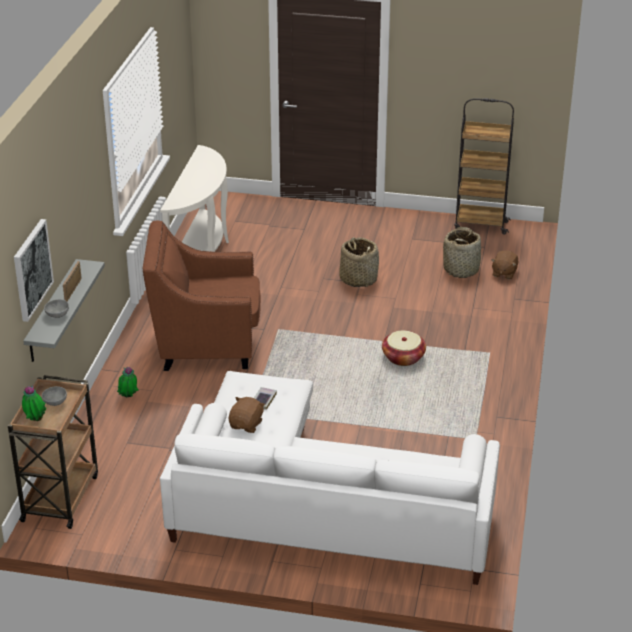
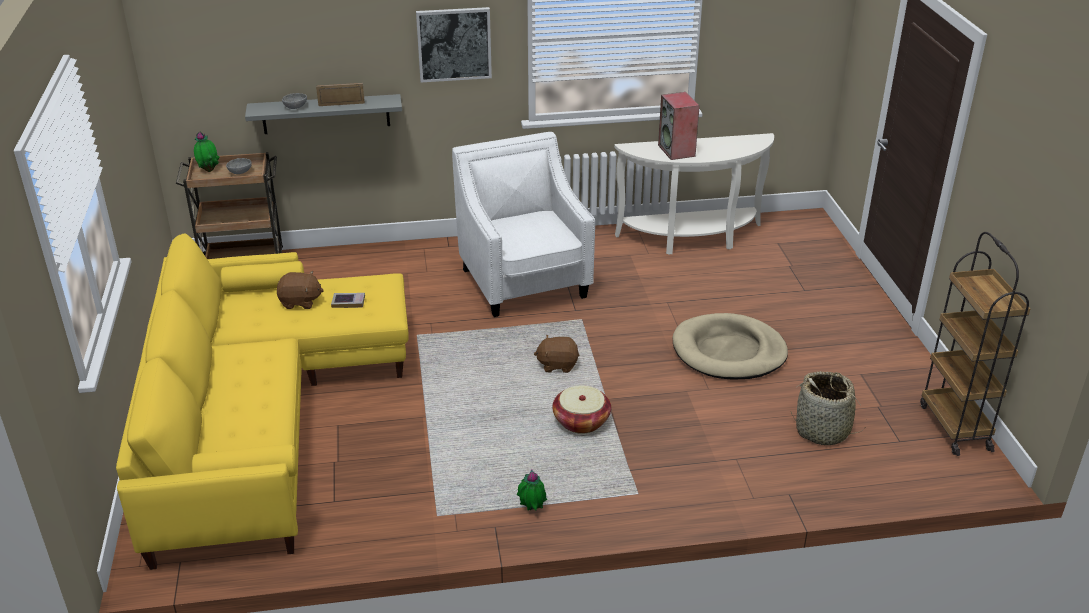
camera: 70 degrees right, 0 degrees up
(31, 269) = (281, 48): picture -> picture (454, 44)
(128, 398) = (408, 262): potted plant -> potted plant (531, 510)
(195, 187) = (677, 151): none -> speaker
(206, 344) = (524, 282): brown armchair -> white armchair
(317, 509) = (263, 418): white sofa -> yellow sofa
(358, 279) = (728, 351): basket -> beige dog bed
(504, 273) = (847, 472): brown plush toy -> brown plush toy (557, 364)

